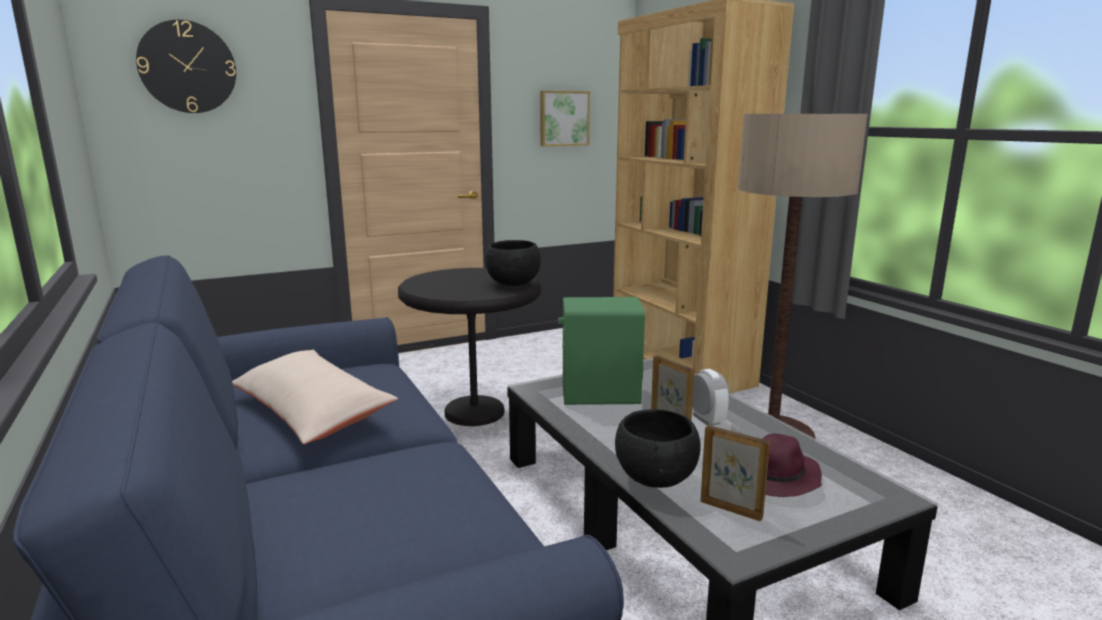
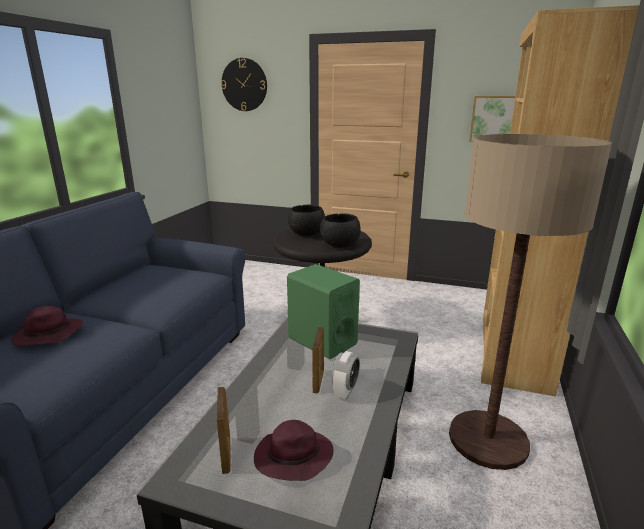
camera: 45 degrees right, 5 degrees up
(311, 411) = (137, 288): beige pillow -> none
(333, 504) = (47, 336): none -> purple hat
(654, 479) = (233, 409): black bowl -> black bowl (306, 234)

